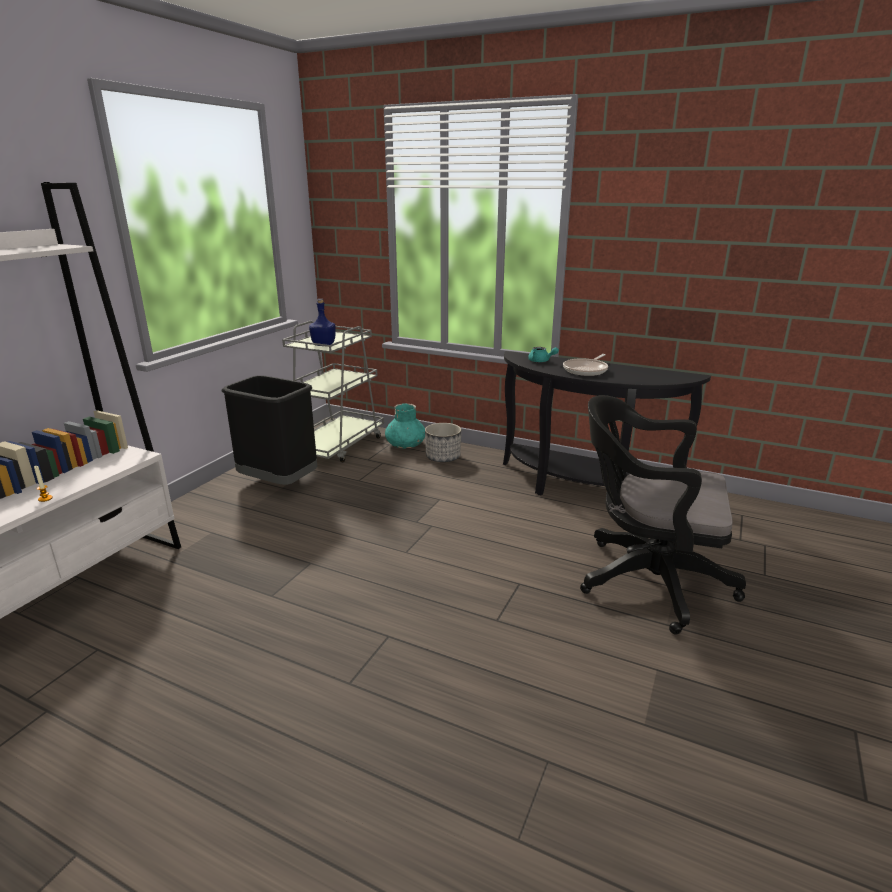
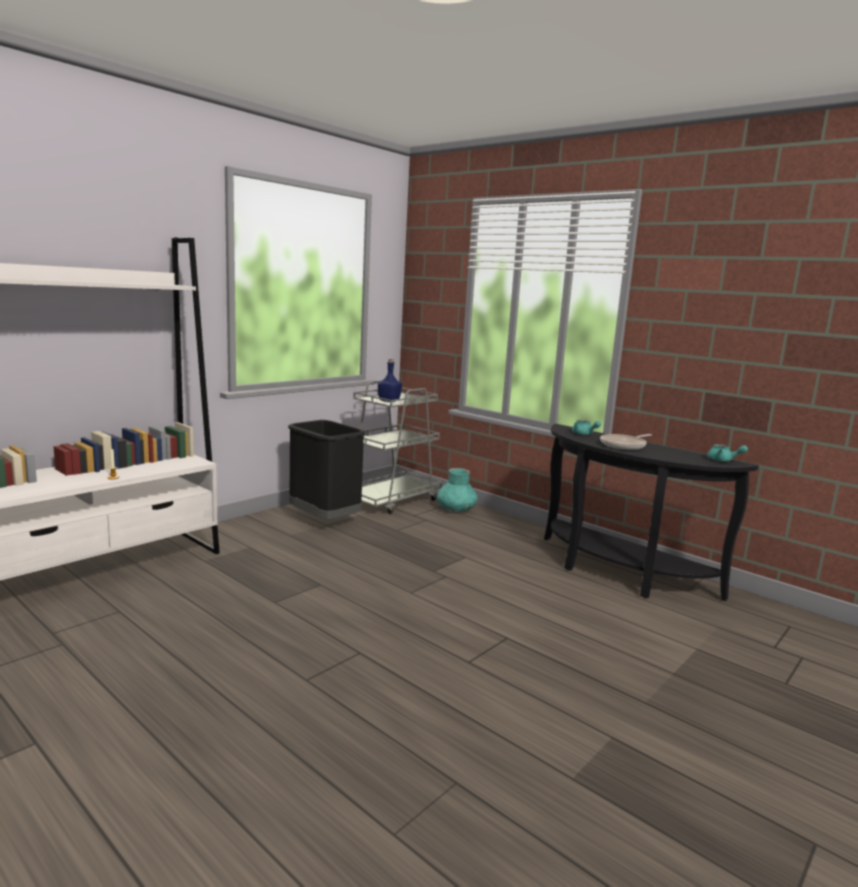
camera: 15 degrees right, 10 degrees down
(443, 457) = (487, 524): planter -> none
(645, 580) = (643, 661): black office chair -> none
(680, 375) = (723, 460): none -> turquoise teapot

